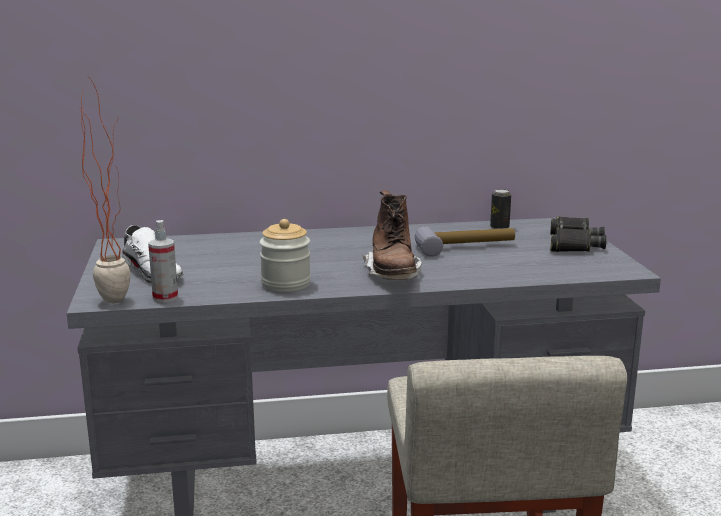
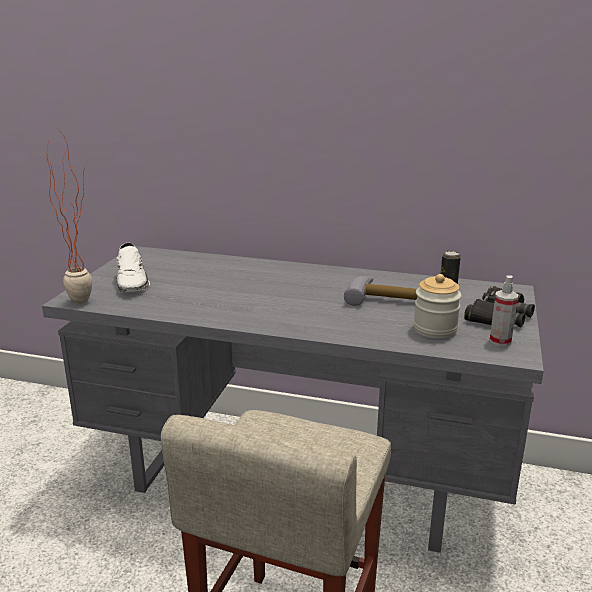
camera: 25 degrees right, 5 degrees up
(165, 297) = (115, 305): spray bottle -> spray bottle (500, 341)
(286, 284) = (210, 310): jar -> jar (435, 329)
(392, 274) = (301, 317): brown boot -> none

